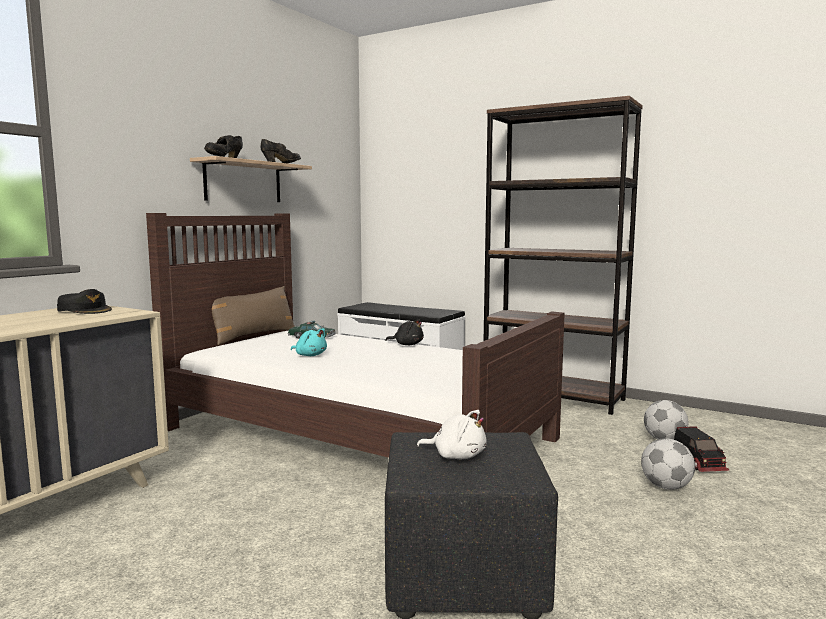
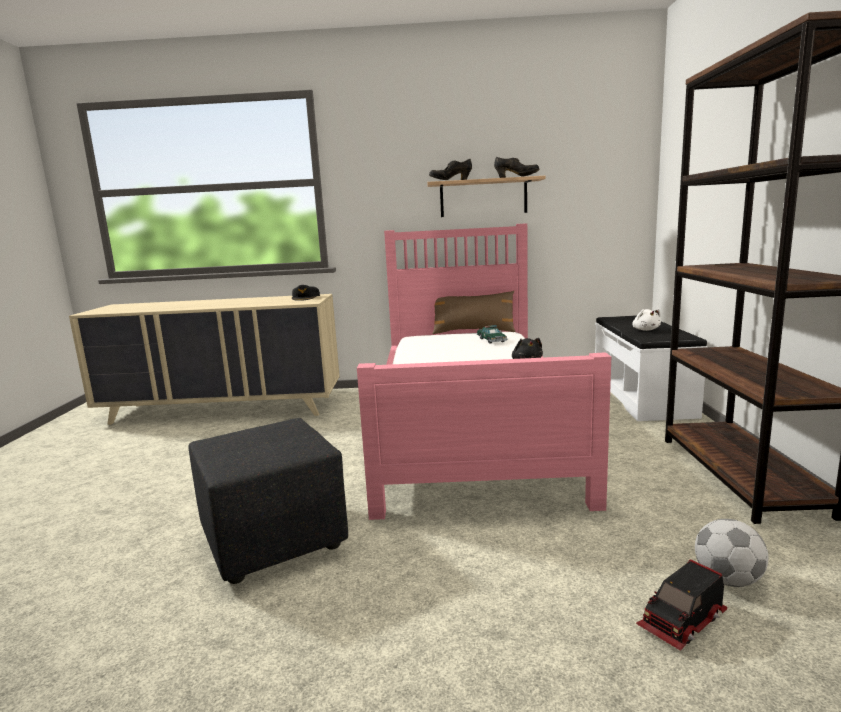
camera: 60 degrees right, 5 degrees up
(310, 355) = (437, 353): turquoise plush toy -> none
(354, 433) = (469, 430): brown bed -> pink bed
(456, 456) = (257, 442): white plush toy -> white plush toy (645, 330)
(665, 487) = (560, 606): football -> none

